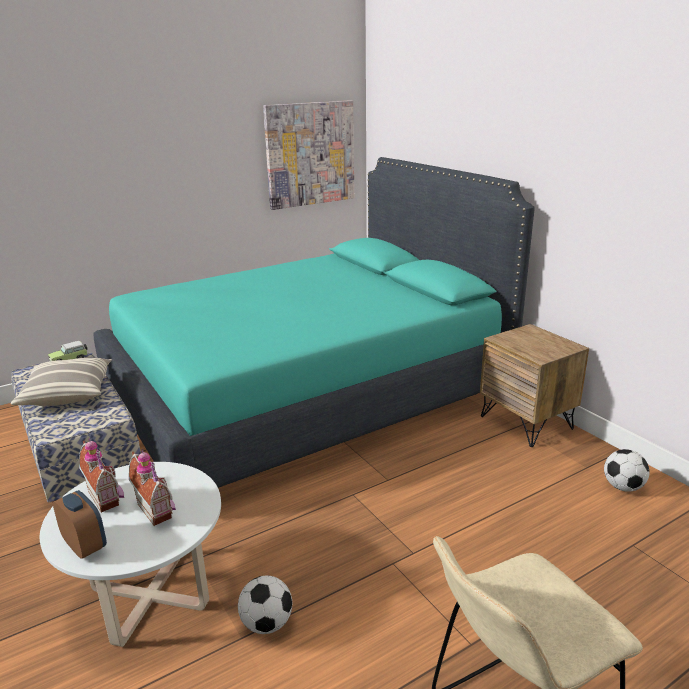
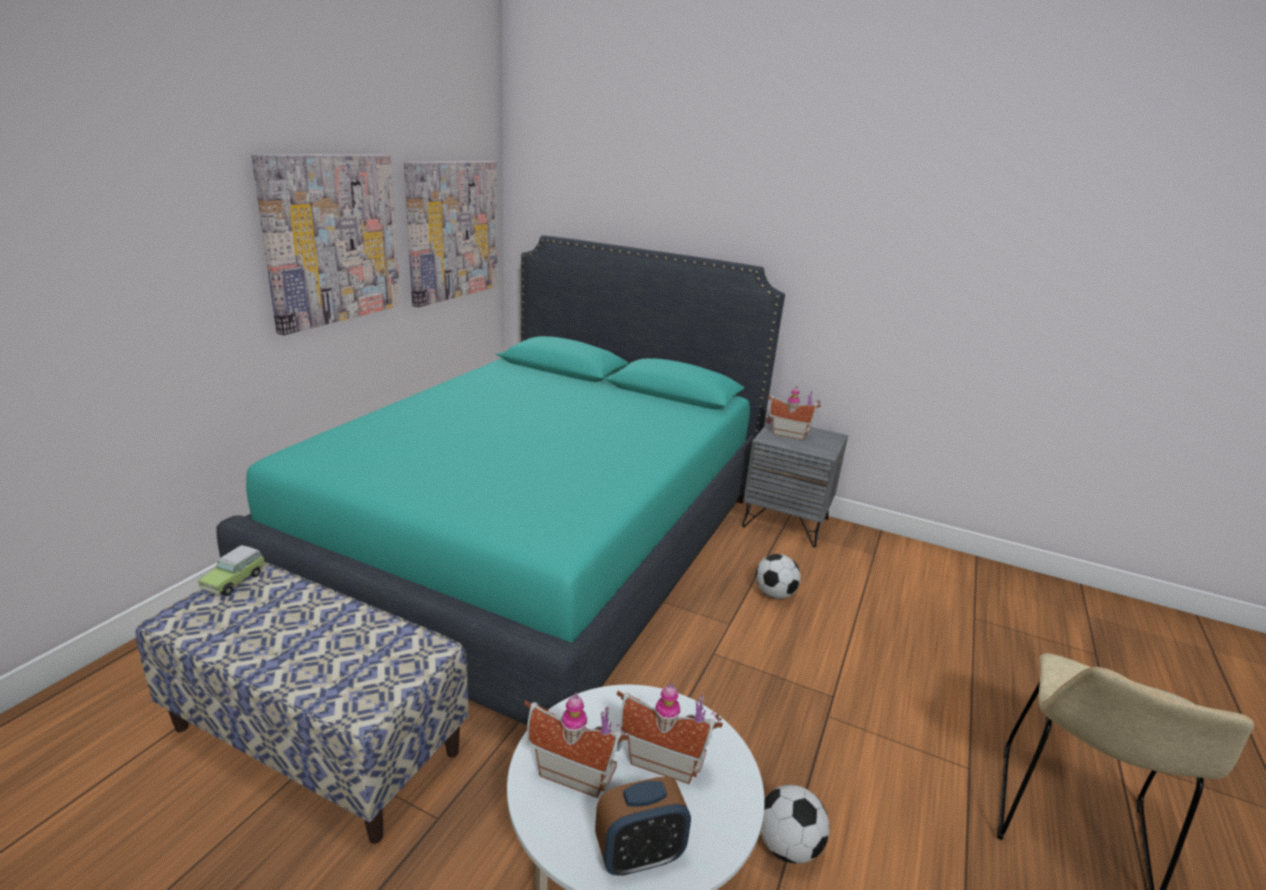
camera: 35 degrees left, 0 degrees up
(68, 393) = (304, 636): pillow -> none
(85, 545) = (639, 855): alarm clock -> alarm clock turned 150 degrees clockwise
(200, 160) = (332, 239): none -> picture
(526, 422) = (786, 522): brown nightstand -> grey nightstand
(527, 337) = (788, 433): none -> toy house
(623, 487) = (916, 565): football -> football (774, 594)

